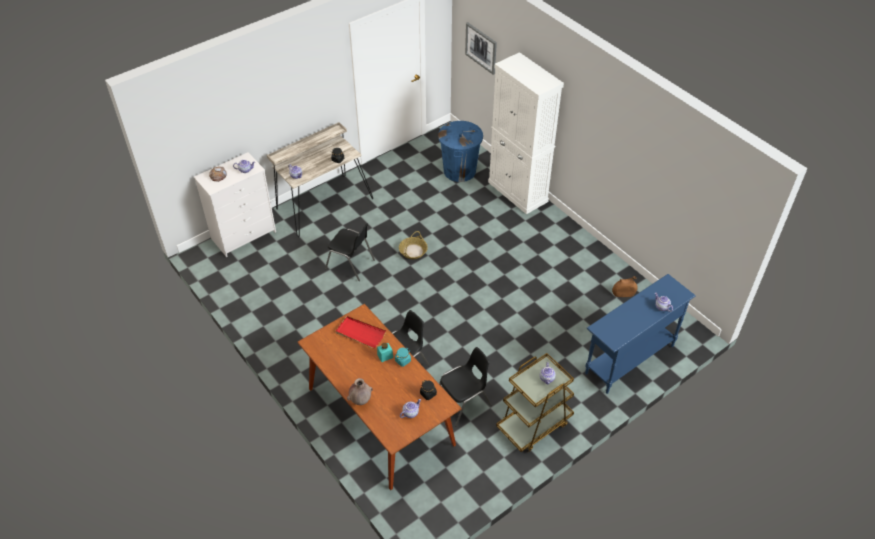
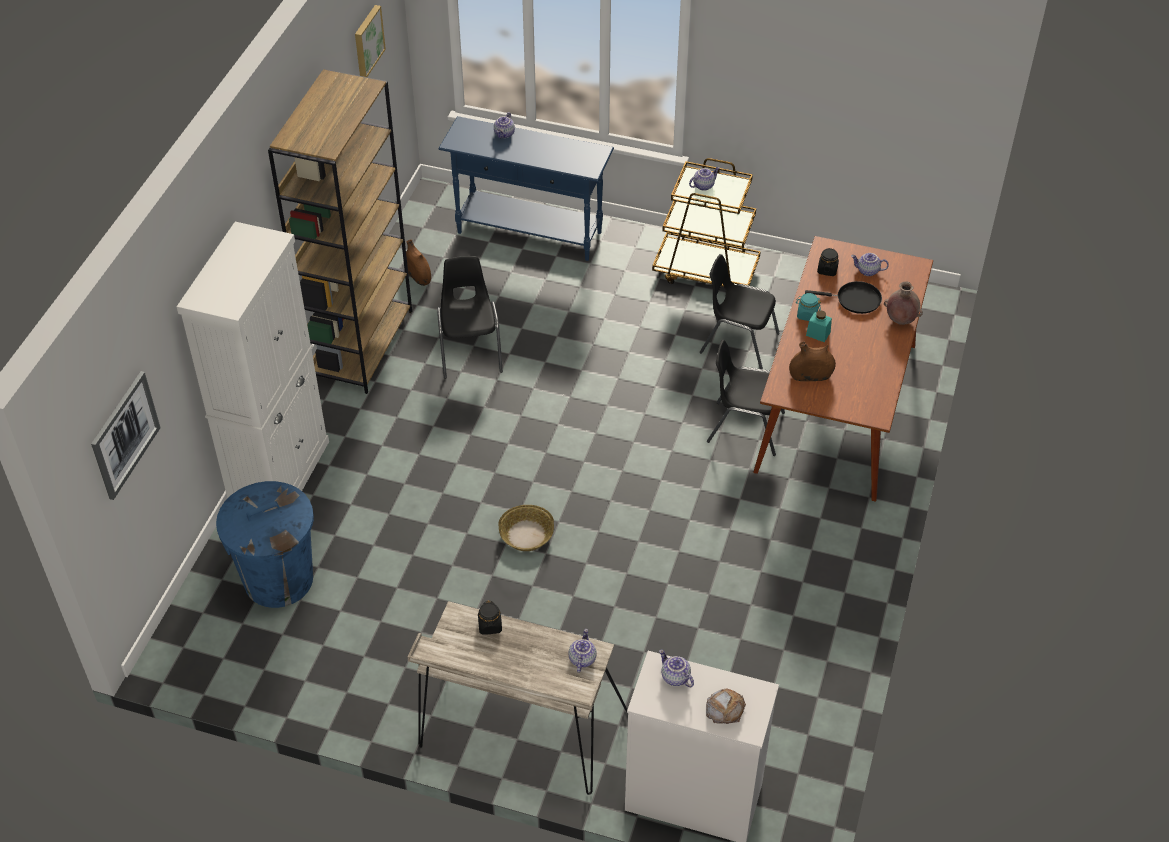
camera: 125 degrees left, 0 degrees up
(351, 264) = (622, 596): black chair -> black chair (470, 351)
(360, 333) = (810, 376): red tray -> brown vase
(394, 390) = (855, 300): none -> black frying pan
(585, 250) = (361, 344): none -> brown bookcase
(704, 189) = (367, 41): none -> picture

